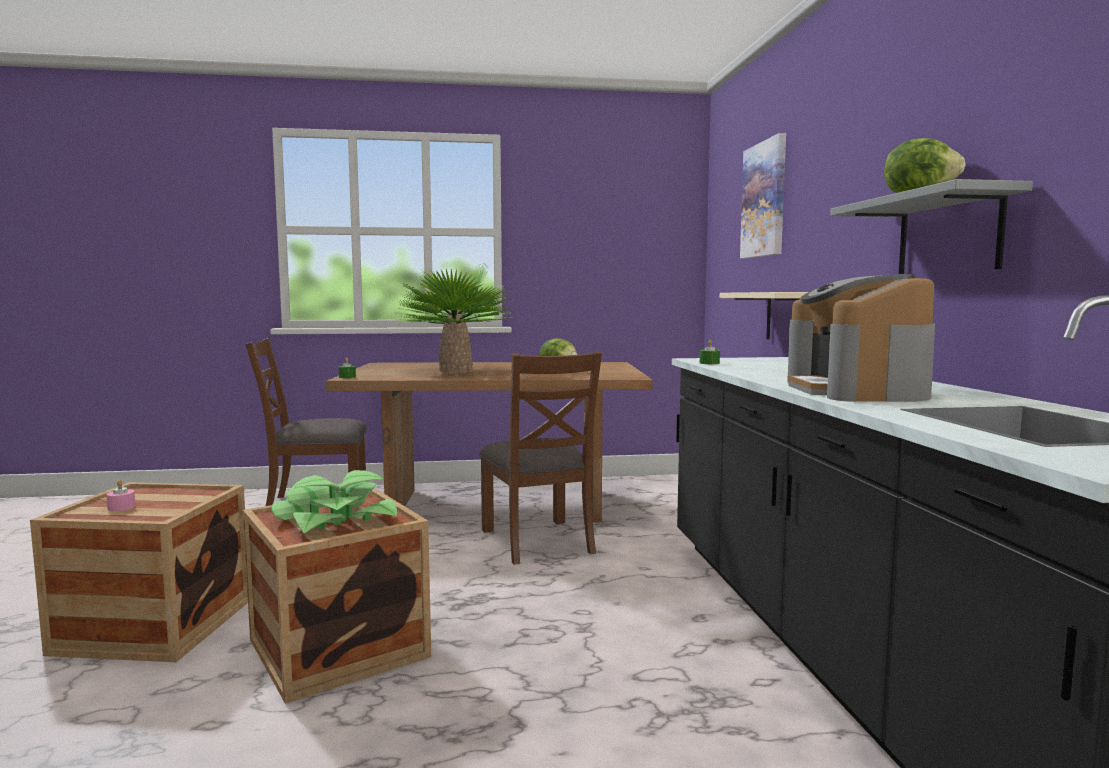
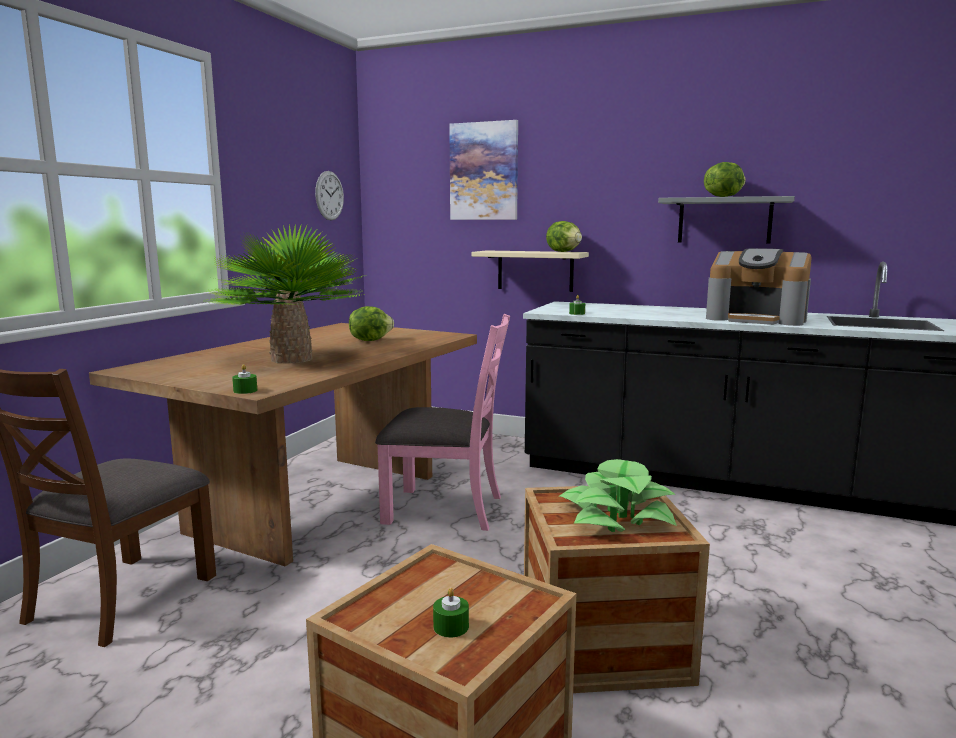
camera: 60 degrees left, 5 degrees up
(121, 507) = (451, 626): pink candle -> green candle
(538, 541) = (445, 509): brown chair -> pink chair
(648, 240) = (329, 195): none -> wall clock
(792, 291) = (564, 252): none -> lettuce

